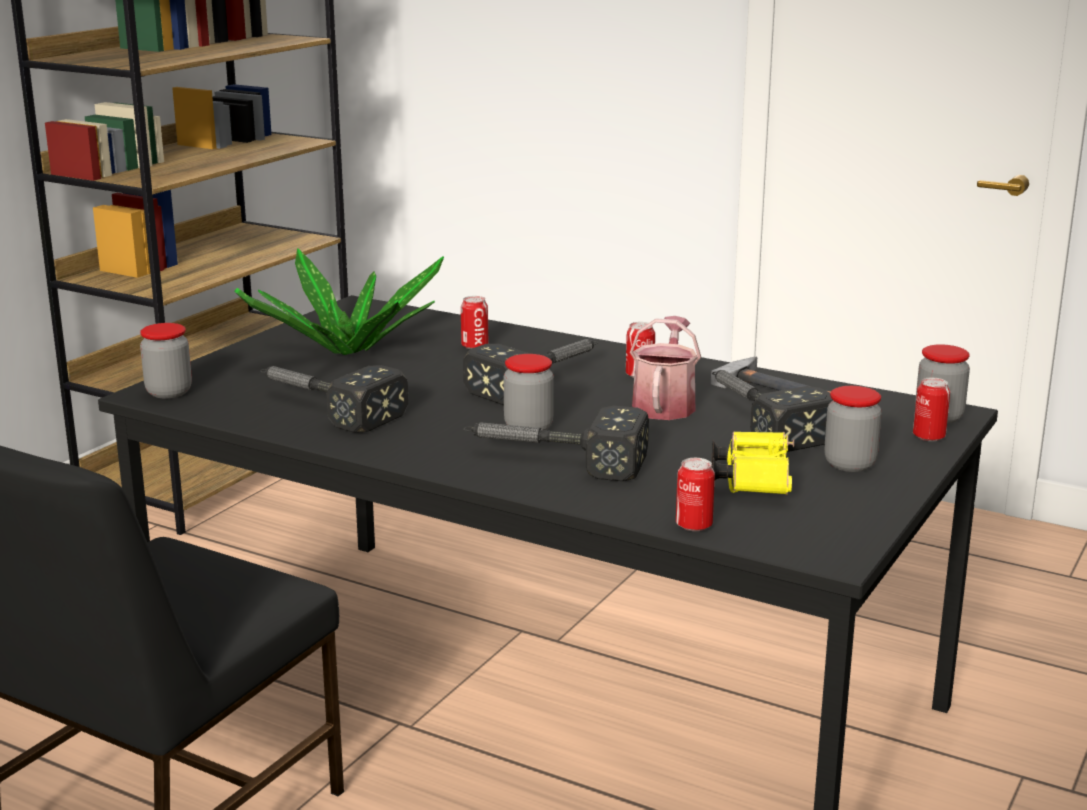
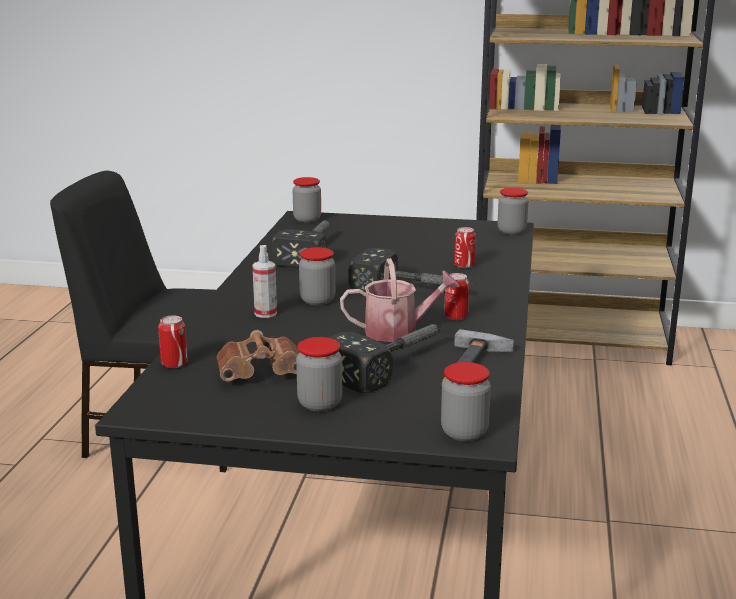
camera: 70 degrees right, 0 degrees up
(347, 350) = (417, 239): potted plant -> none
(374, 308) = (511, 231): none -> jar
(551, 459) = (265, 313): hammer -> spray bottle
(752, 481) = (262, 373): yellow binoculars -> brown binoculars
(928, 436) = (408, 431): can -> none

